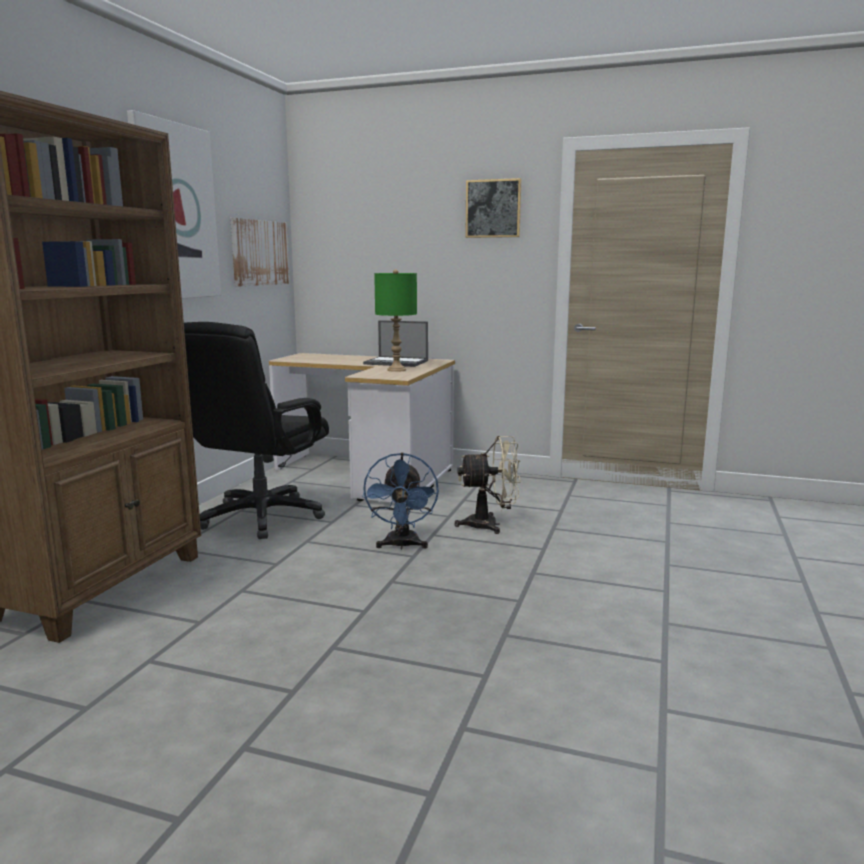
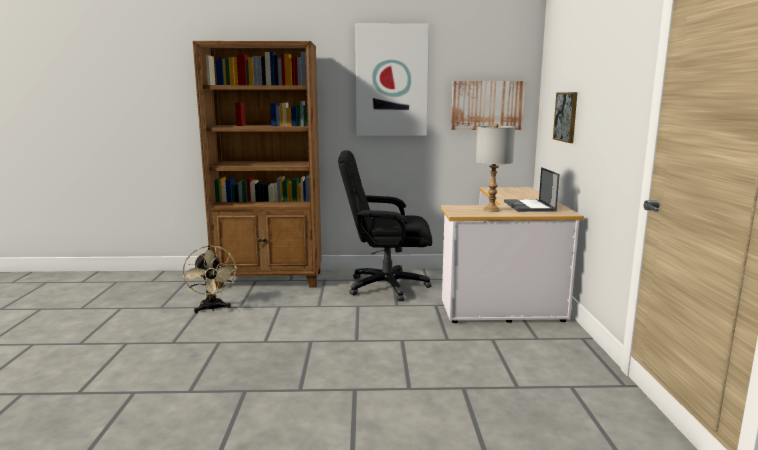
camera: 70 degrees right, 0 degrees up
(397, 370) = (492, 210): green table lamp -> grey table lamp
(402, 545) = (372, 333): blue fan -> none
(490, 525) = (443, 358): beige fan -> beige fan (212, 309)
(493, 208) = (619, 61): picture -> picture (566, 117)

